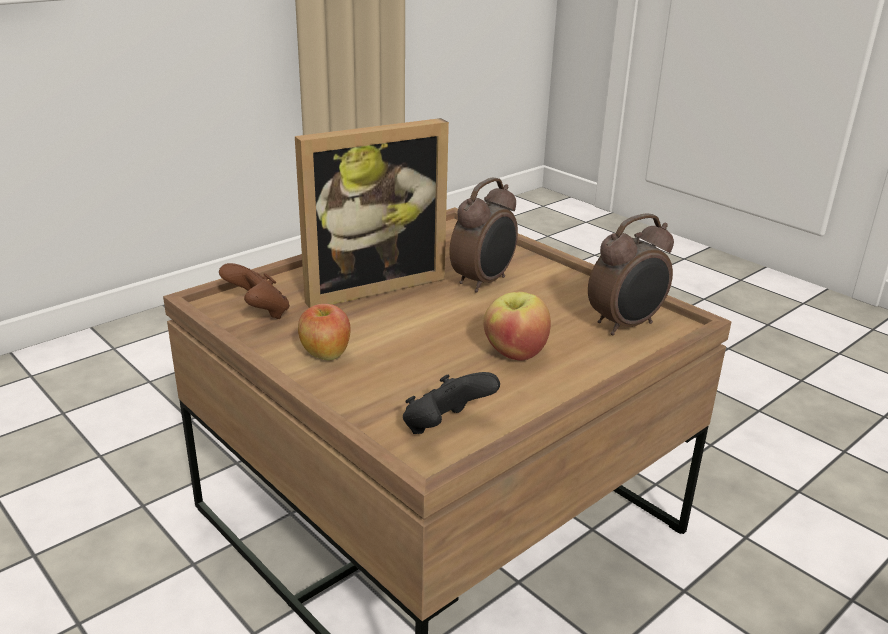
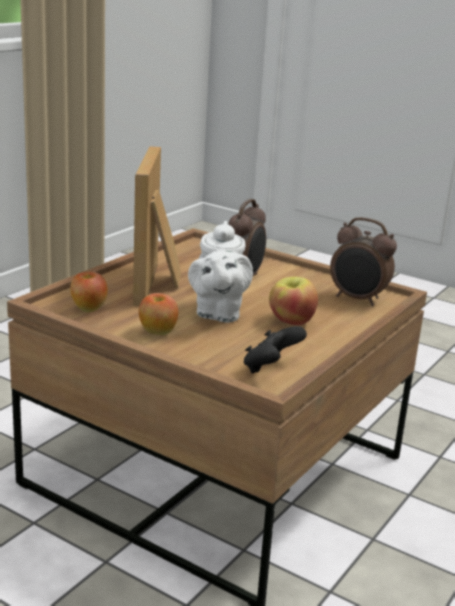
camera: 15 degrees left, 5 degrees down
(259, 313) = (88, 309): brown game controller -> apple
(369, 284) = (159, 284): picture frame -> picture frame turned 135 degrees clockwise
(421, 332) = (217, 313): none -> white teapot
(626, 325) = (357, 299): alarm clock -> alarm clock turned 75 degrees clockwise

